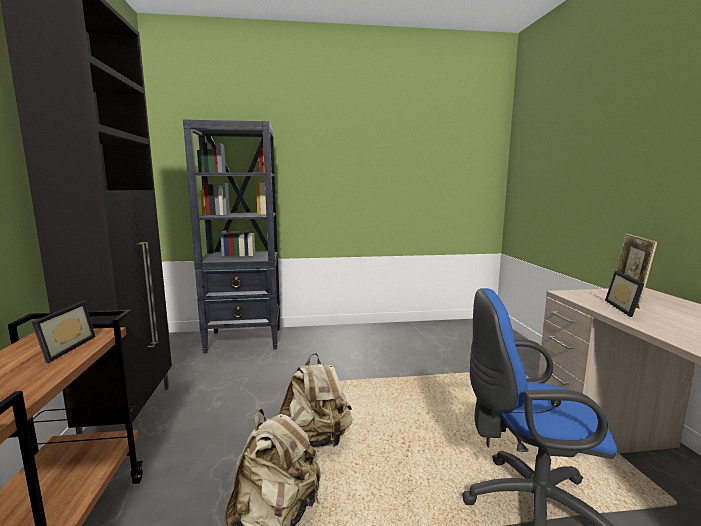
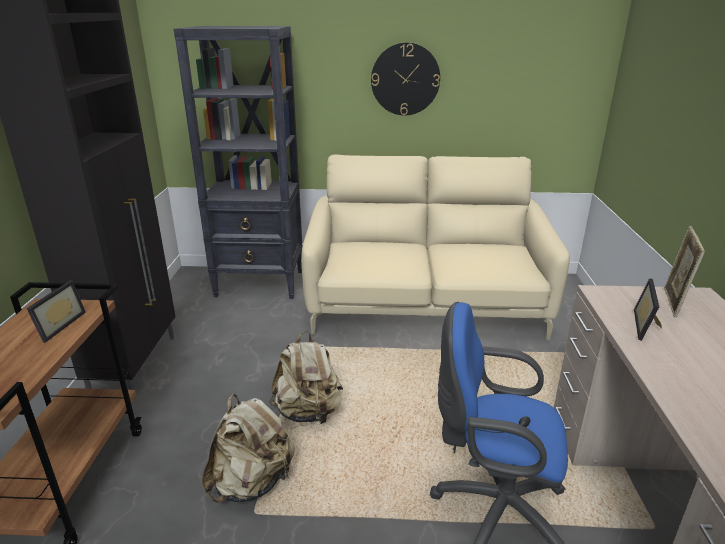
camera: 10 degrees right, 15 degrees up
(361, 170) = (405, 79): none -> wall clock
(390, 344) = (425, 303): none -> beige sofa

